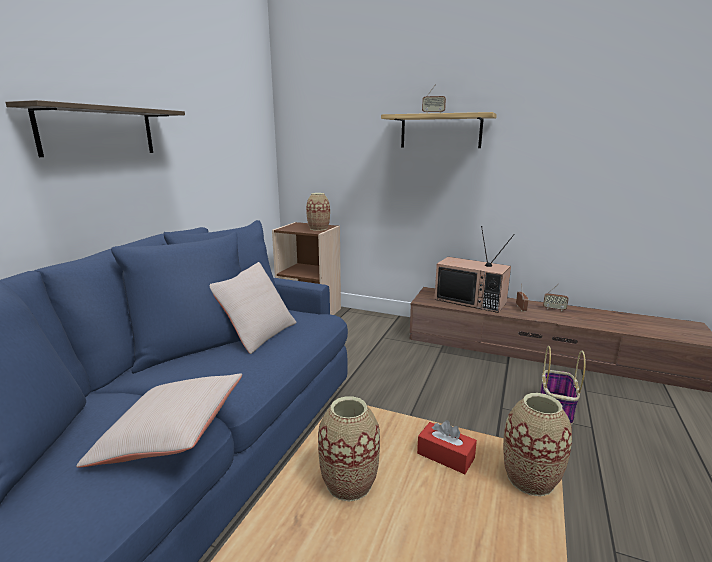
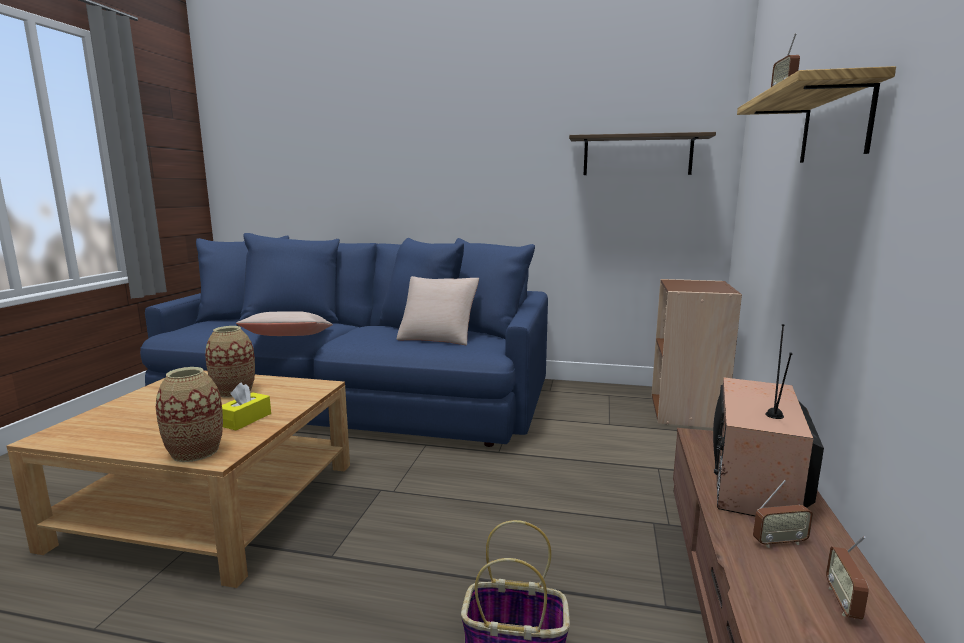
camera: 80 degrees right, 5 degrees down
(98, 131) = (467, 157): shelf -> shelf (637, 155)
(318, 228) = (700, 289): vase -> none
(445, 456) = (245, 419): red tissue box -> yellow tissue box

